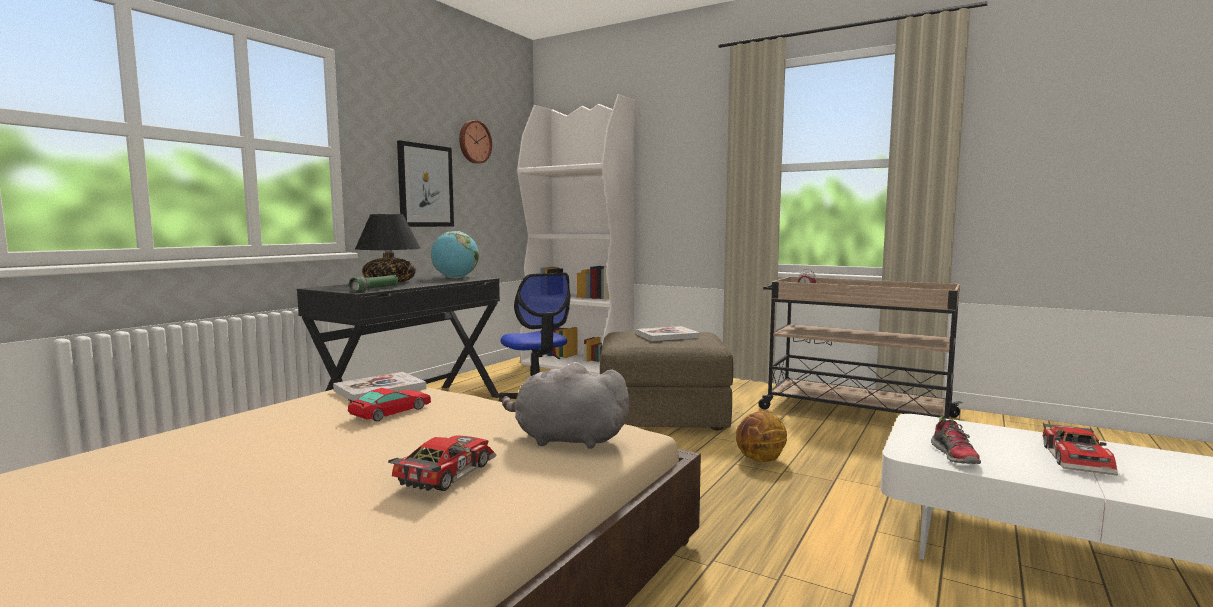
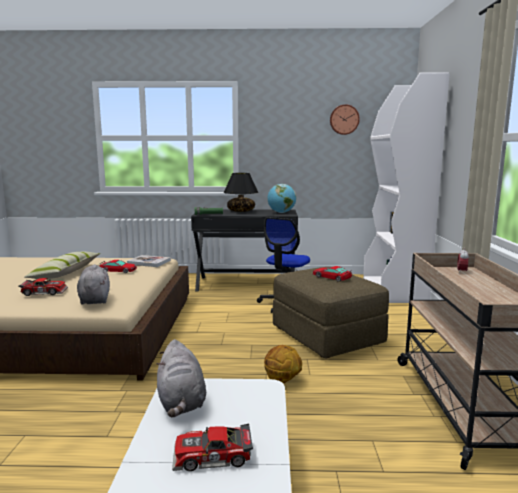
camera: 60 degrees right, 5 degrees up
(295, 451) = (65, 273): none -> pillow
(425, 185) = (298, 152): picture -> none
(667, 336) = (332, 277): book -> toy car
(955, 456) = (181, 402): shoe -> grey plush toy

